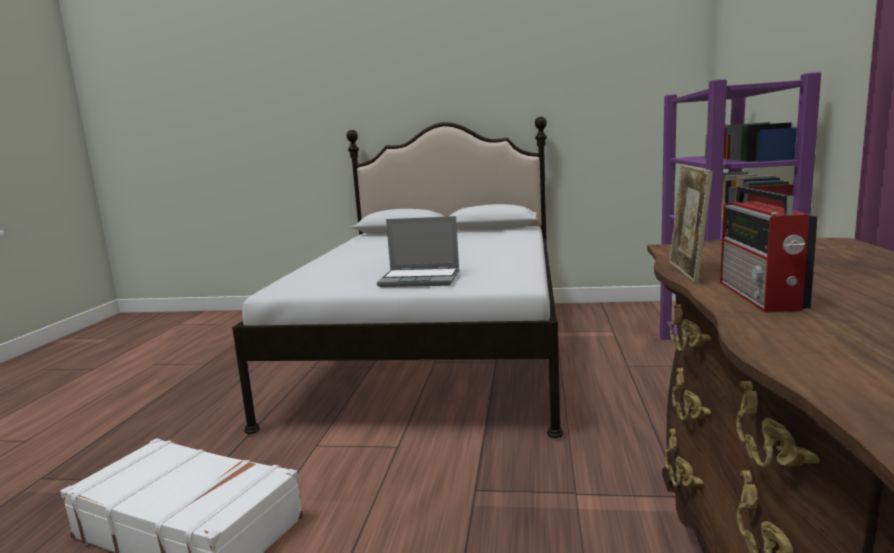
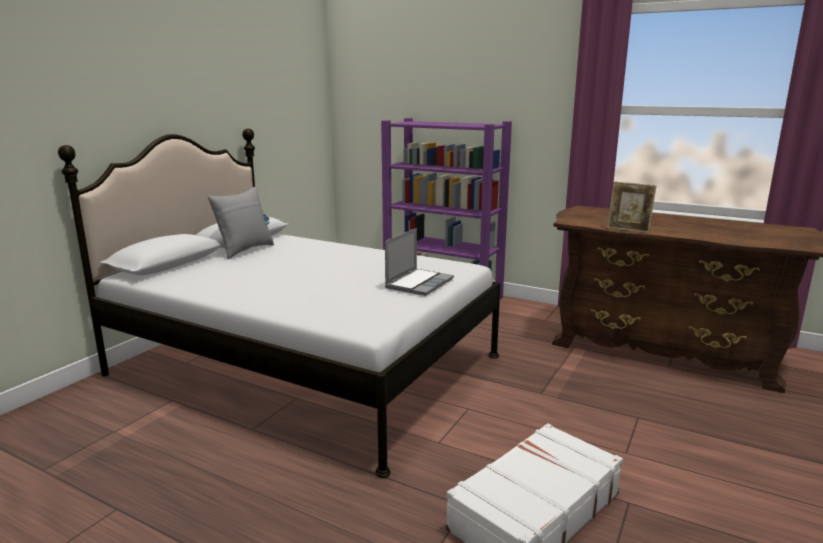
camera: 70 degrees left, 5 degrees up
(462, 234) = (245, 251): none -> grey pillow
(761, 296) = (674, 231): radio -> none

